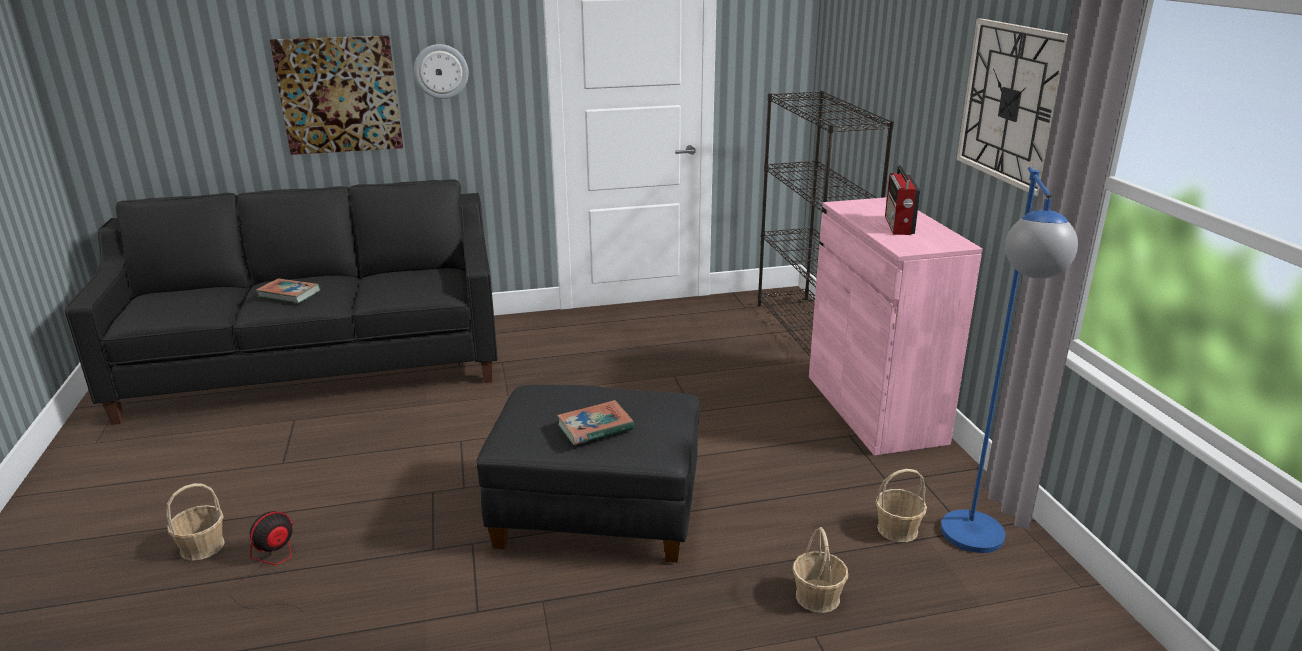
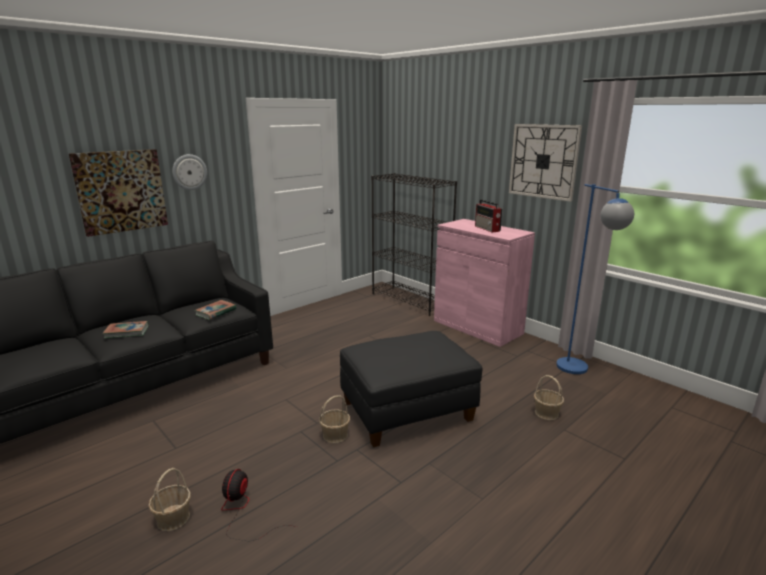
camera: 30 degrees left, 5 degrees down
(595, 427) = (419, 355): book -> book (216, 312)
(898, 529) = (544, 374): basket -> basket (335, 435)

